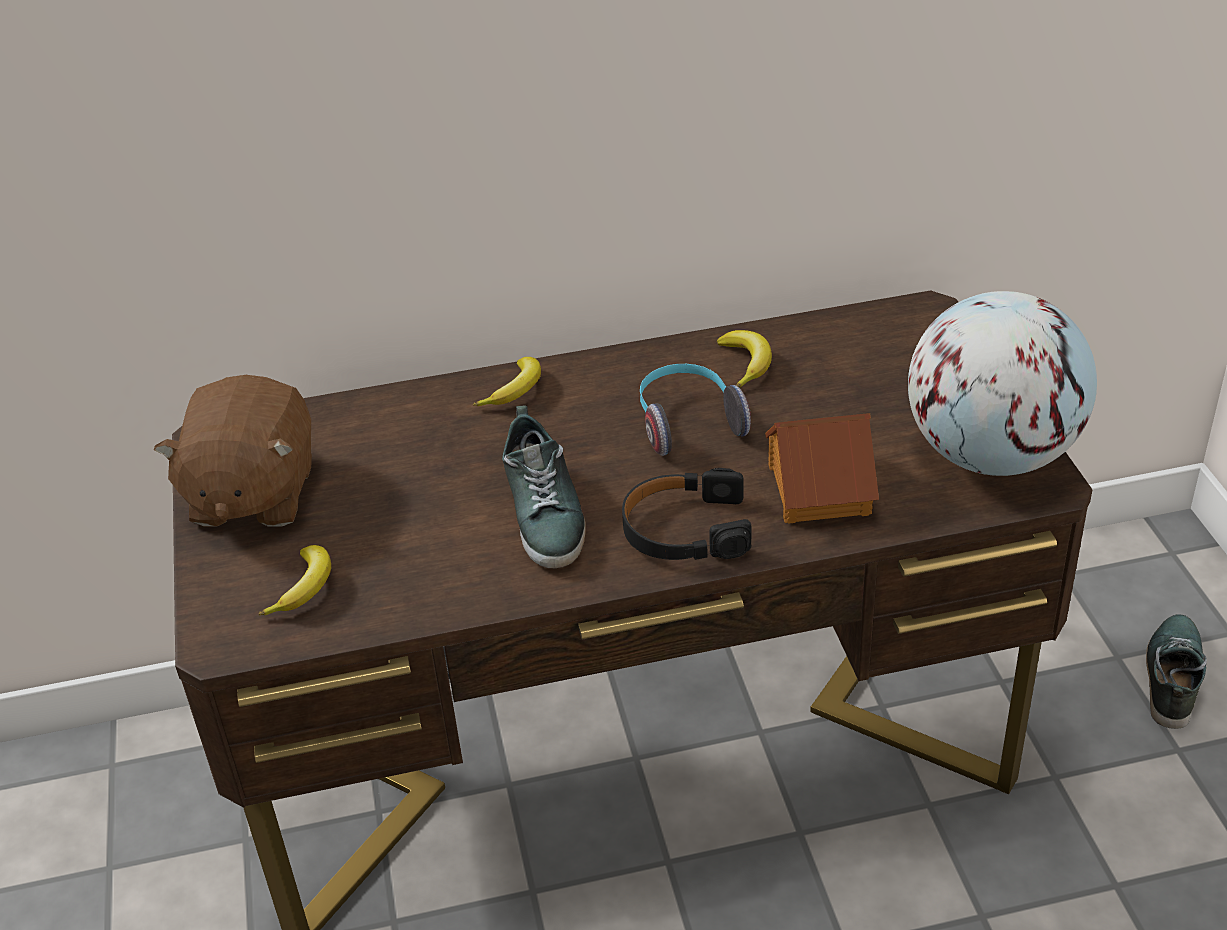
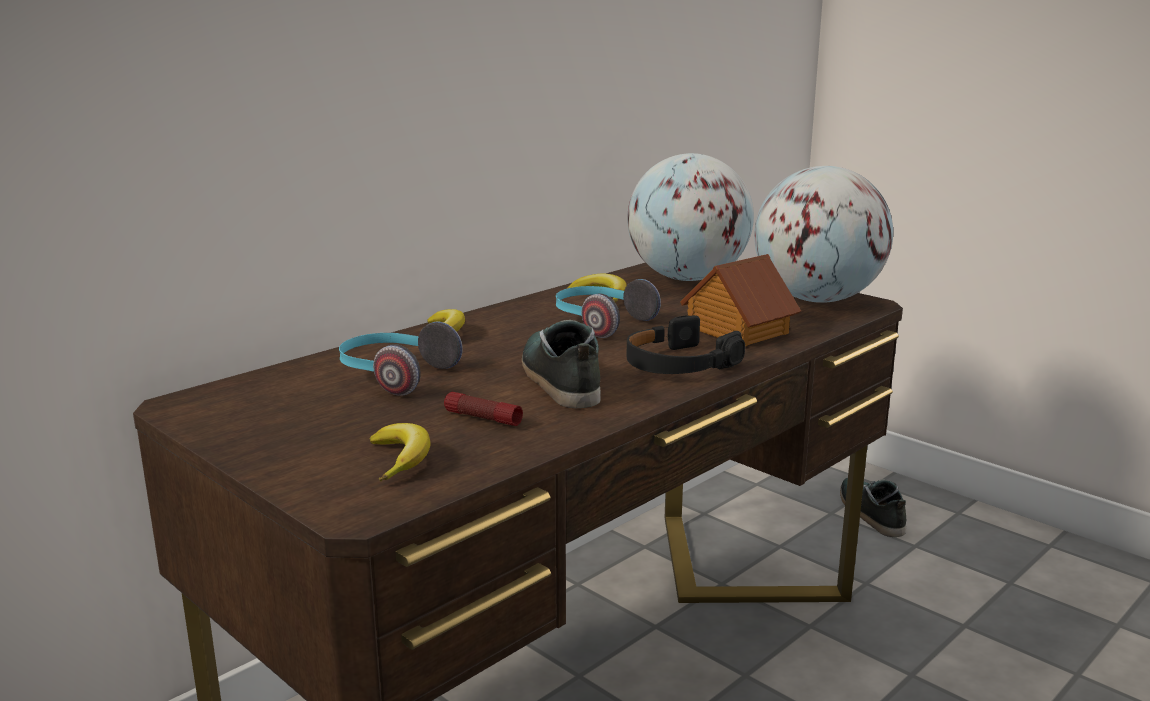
camera: 35 degrees left, 20 degrees down
(252, 494) = (270, 424): brown plush toy -> none
(407, 453) = (394, 376): none -> headphones
(419, 552) = (482, 418): none -> flashlight
(545, 512) = (559, 378): shoe -> shoe turned 150 degrees counterclockwise
(886, 355) = (687, 279): none -> globe

